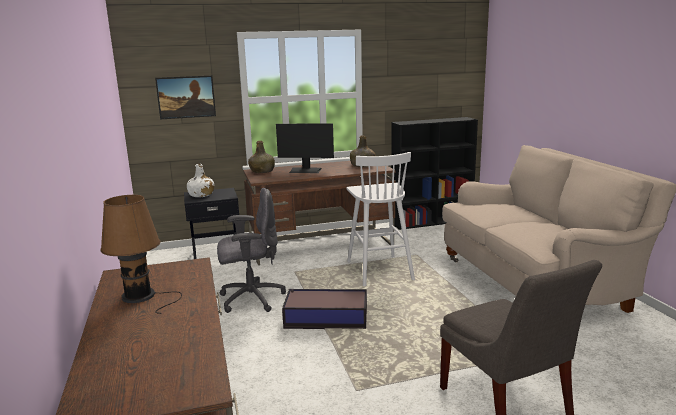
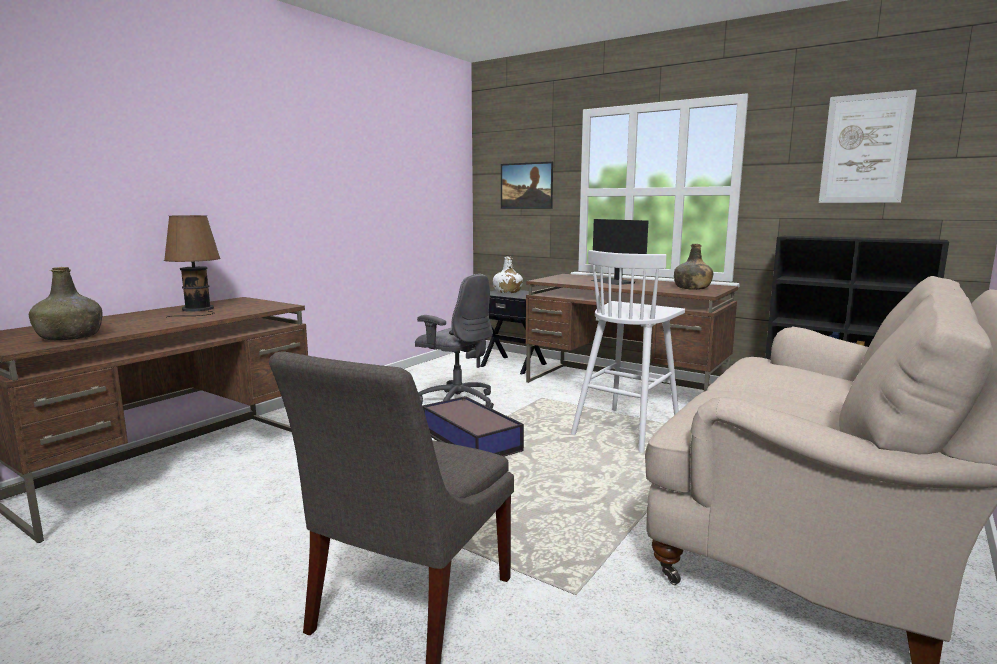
camera: 50 degrees right, 5 degrees down
(262, 171) = (572, 276): green bottle -> green bottle (71, 337)
(426, 67) = (865, 149): none -> picture

